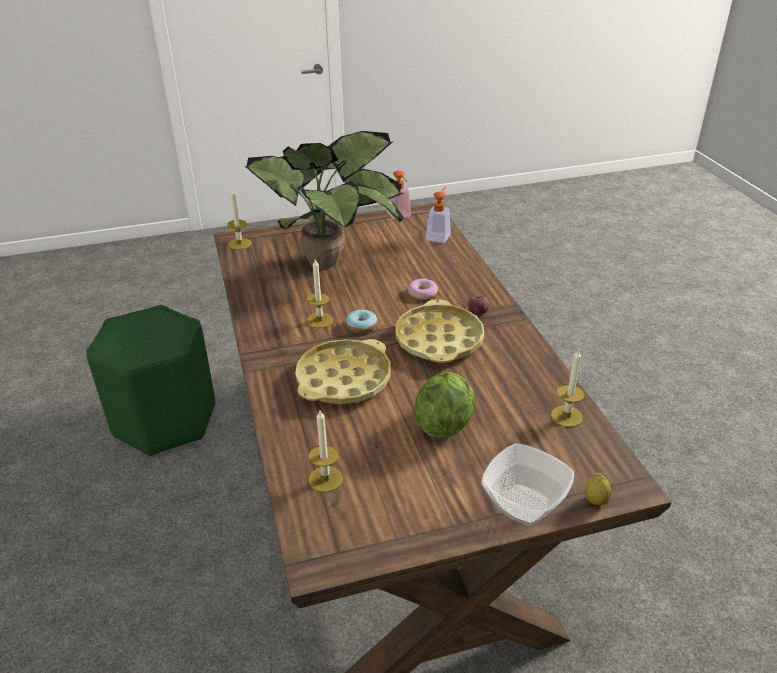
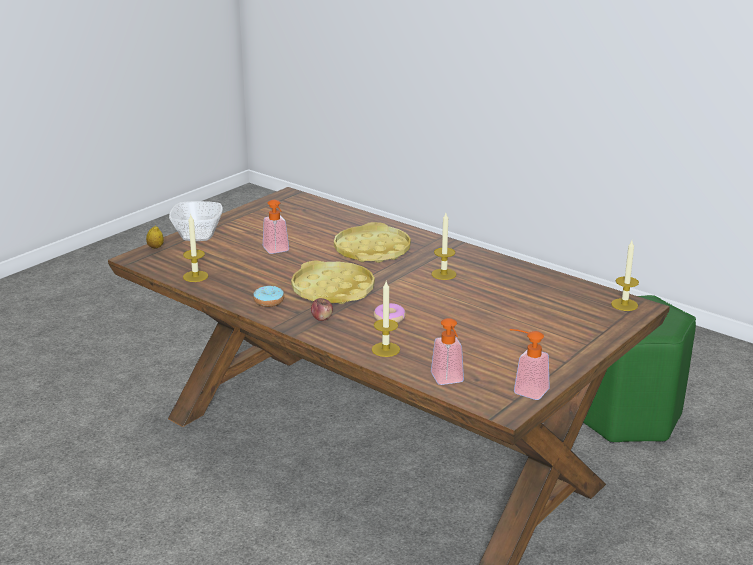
camera: 145 degrees right, 10 degrees down
(325, 479) = (320, 214): candle -> candle (385, 349)
(330, 259) = (517, 318): potted plant -> none
(361, 326) = (405, 280): donut -> donut (269, 301)
(444, 423) = (277, 251): lettuce -> soap dispenser

